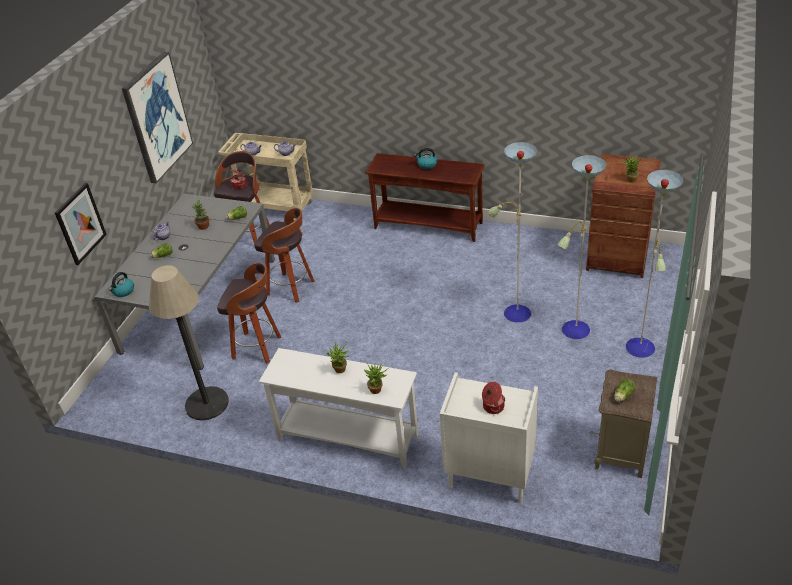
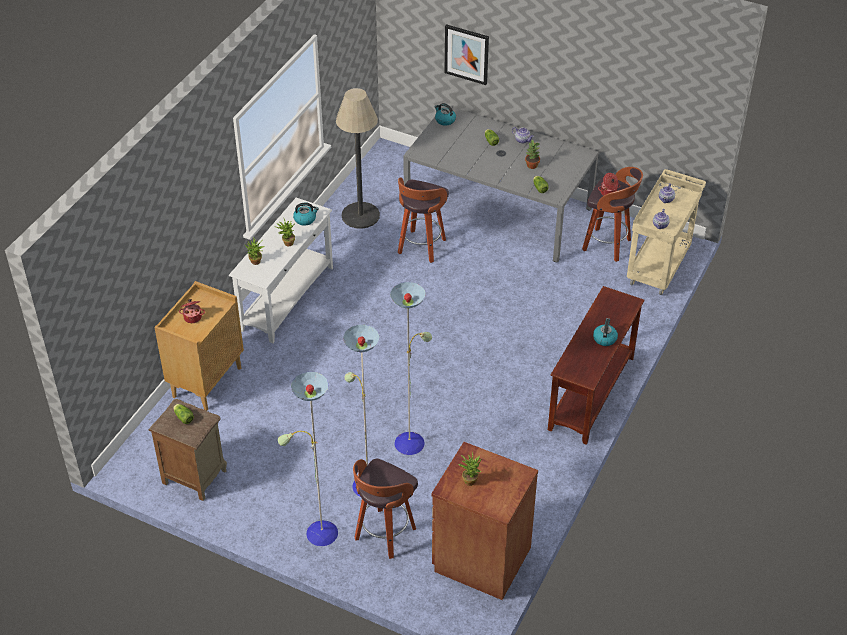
camera: 95 degrees right, 5 degrees up
(157, 117) = (607, 73): picture -> none
(292, 288) = (504, 273): stool -> stool (384, 535)
(298, 364) = (305, 219): none -> kettle
(489, 476) = (207, 382): white cabinet -> brown cabinet

